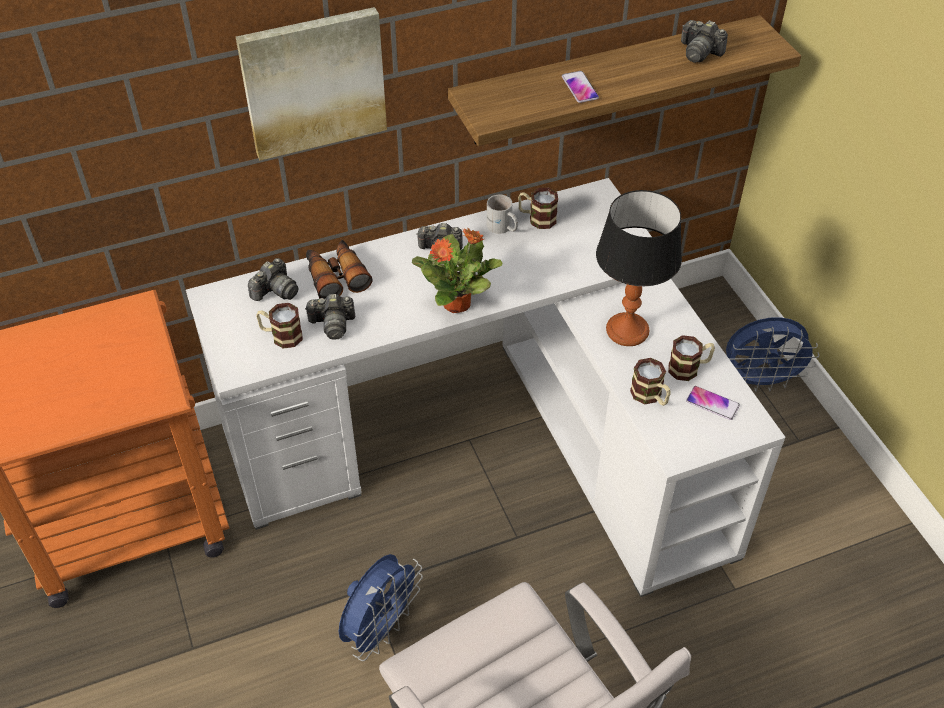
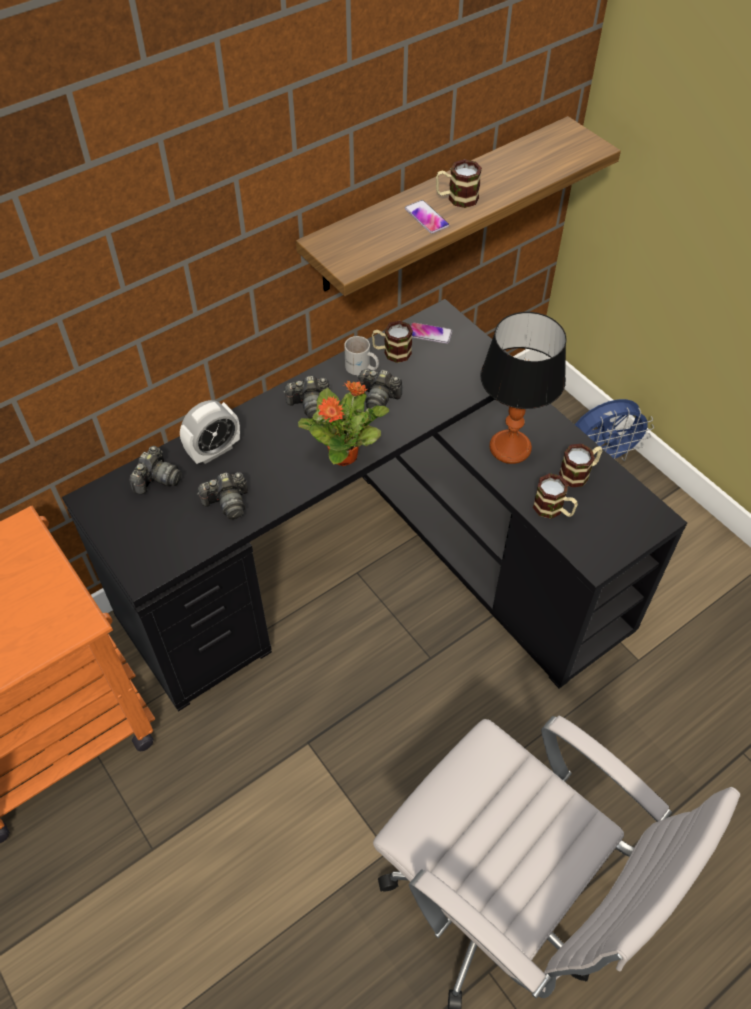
camera: 15 degrees left, 5 degrees up
(281, 336) = (178, 526): mug -> mug (456, 198)
(313, 82) = (164, 259): picture -> none
(336, 276) = (214, 451): binoculars -> alarm clock
(380, 629) = (330, 781): blue fan -> none
(496, 439) = (382, 567): white desk -> black desk
(699, 52) = (526, 162): camera -> camera (378, 398)
(712, 403) = (612, 504): phone -> phone (429, 333)

